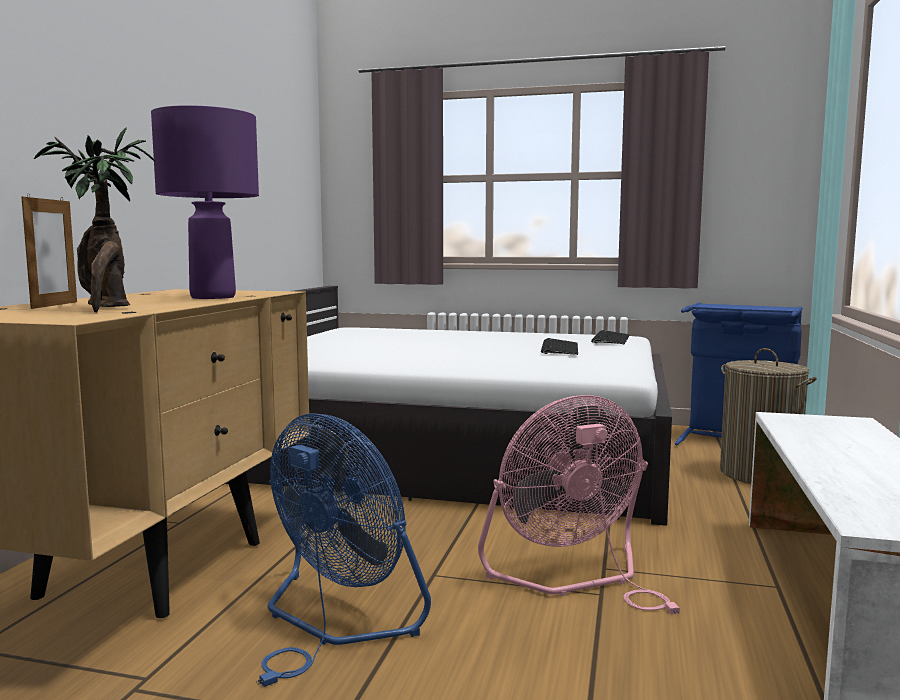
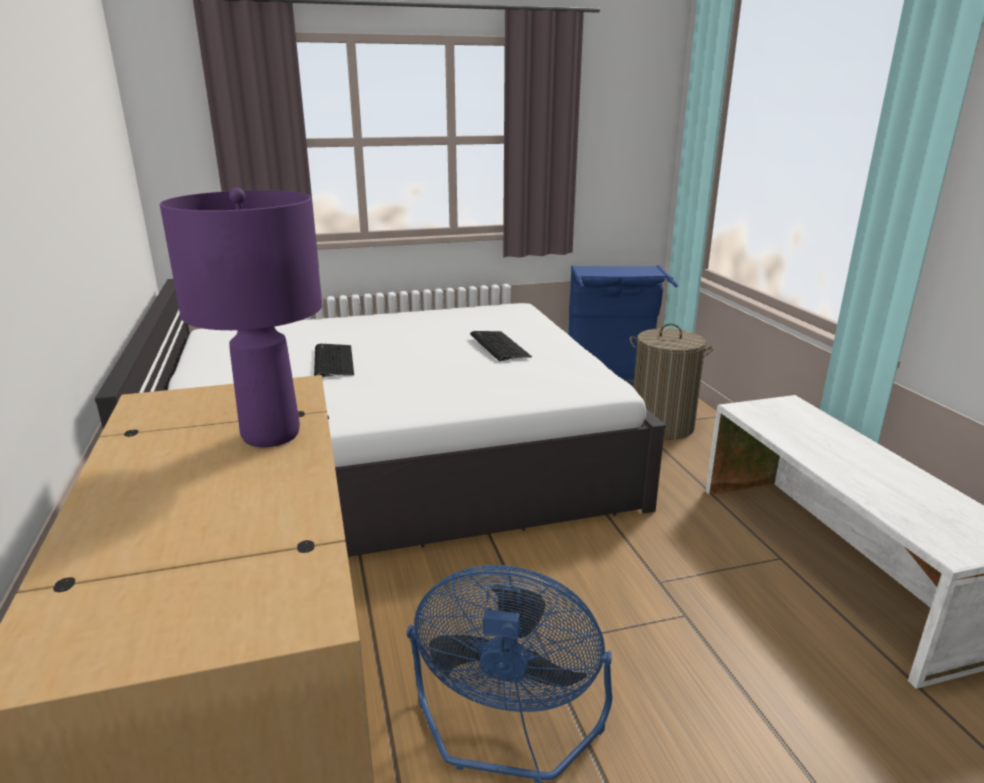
camera: 30 degrees left, 15 degrees up
(55, 305) = (121, 537): picture frame -> none
(106, 308) = (233, 533): potted plant -> none
(584, 577) = (655, 598): pink fan -> none
(610, 339) = (514, 316): keyboard -> keyboard (333, 361)

